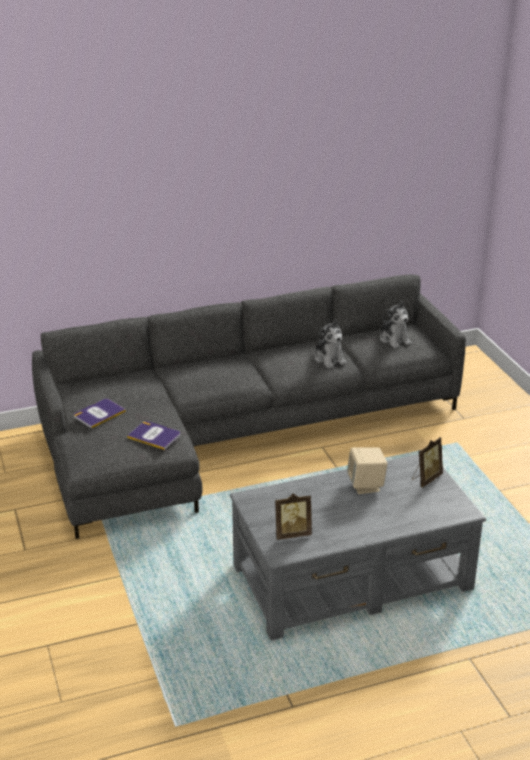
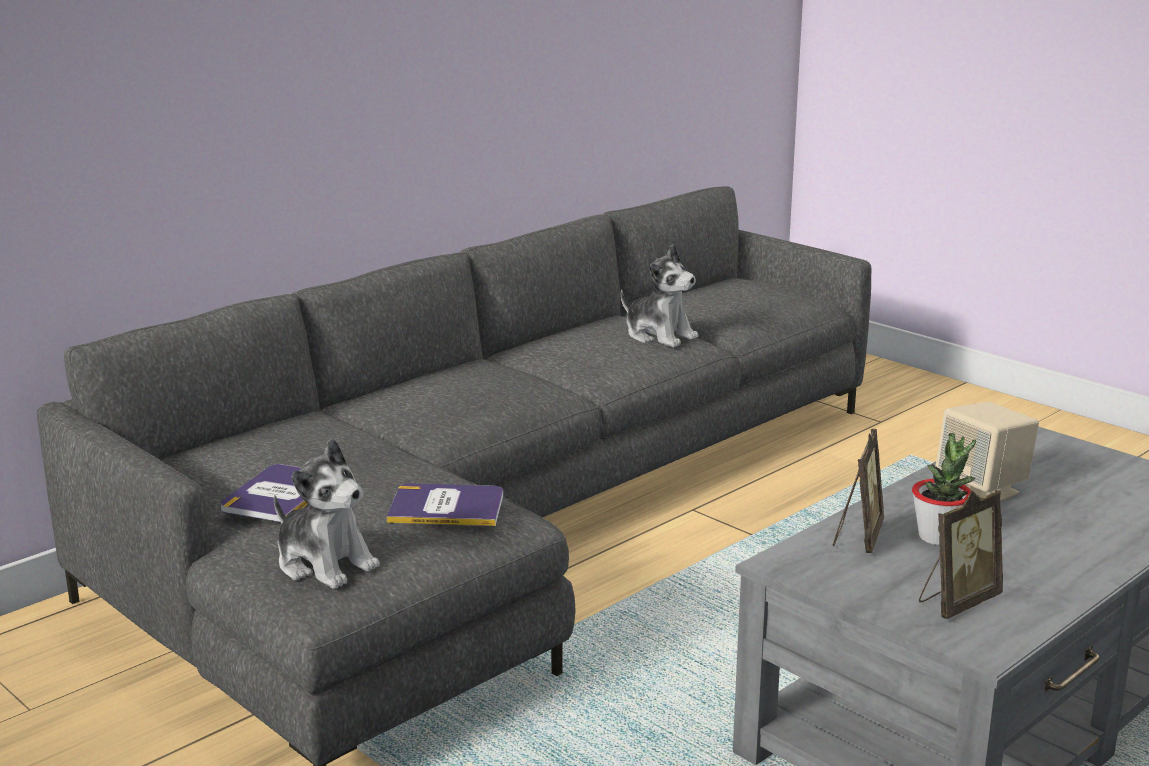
camera: 25 degrees left, 10 degrees down
(320, 503) = (938, 537): none -> potted plant
(394, 339) = (738, 295): plush toy -> plush toy (325, 564)
(426, 478) = (1069, 457): picture frame -> picture frame (857, 537)

